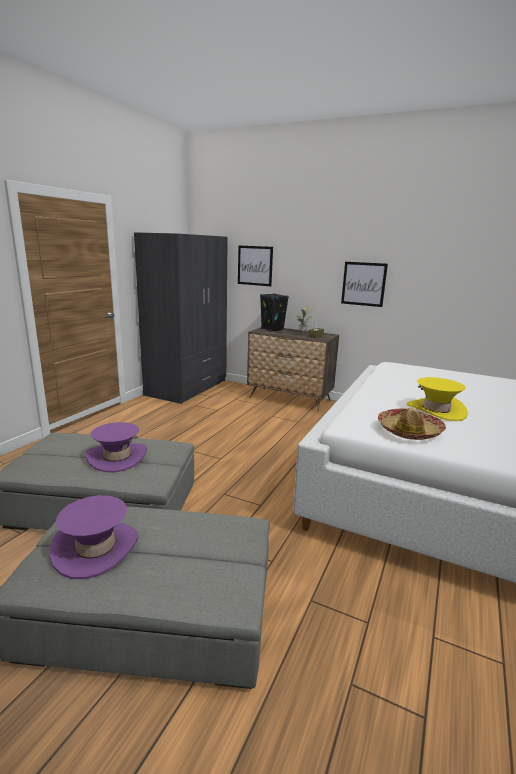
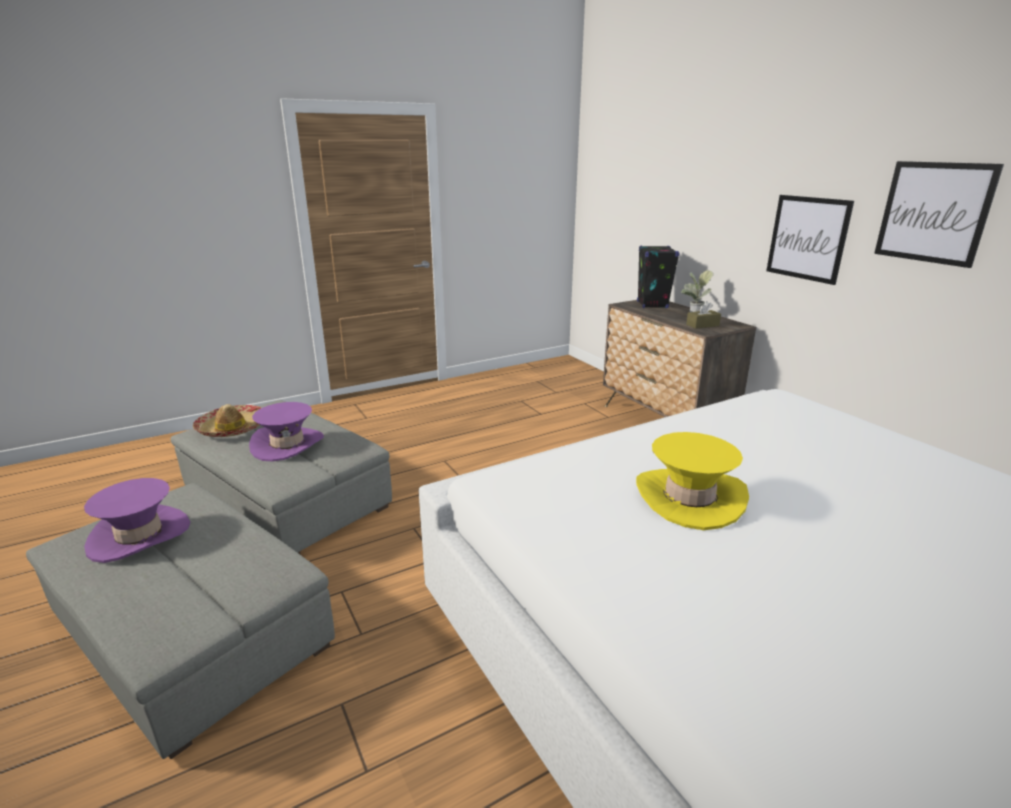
camera: 35 degrees right, 5 degrees up
(187, 387) = (540, 374): grey wardrobe -> none
(255, 265) = (651, 198): picture -> picture (933, 212)
(409, 431) = (567, 518): hat -> hat (232, 428)

